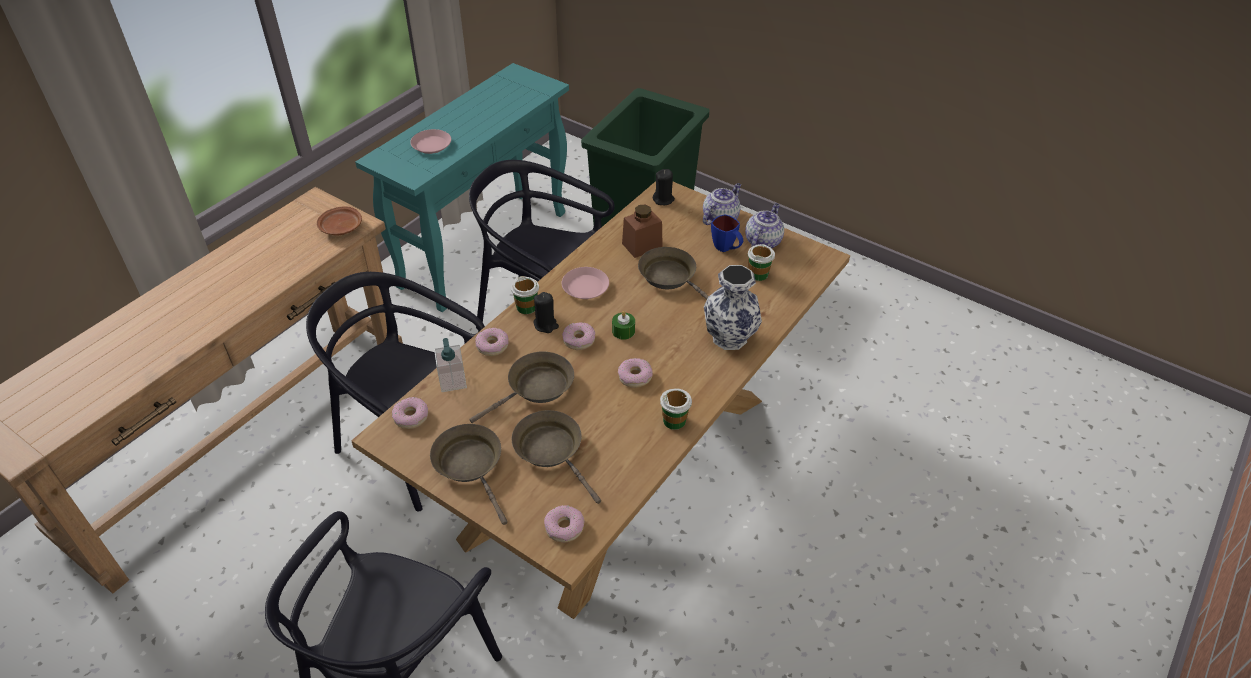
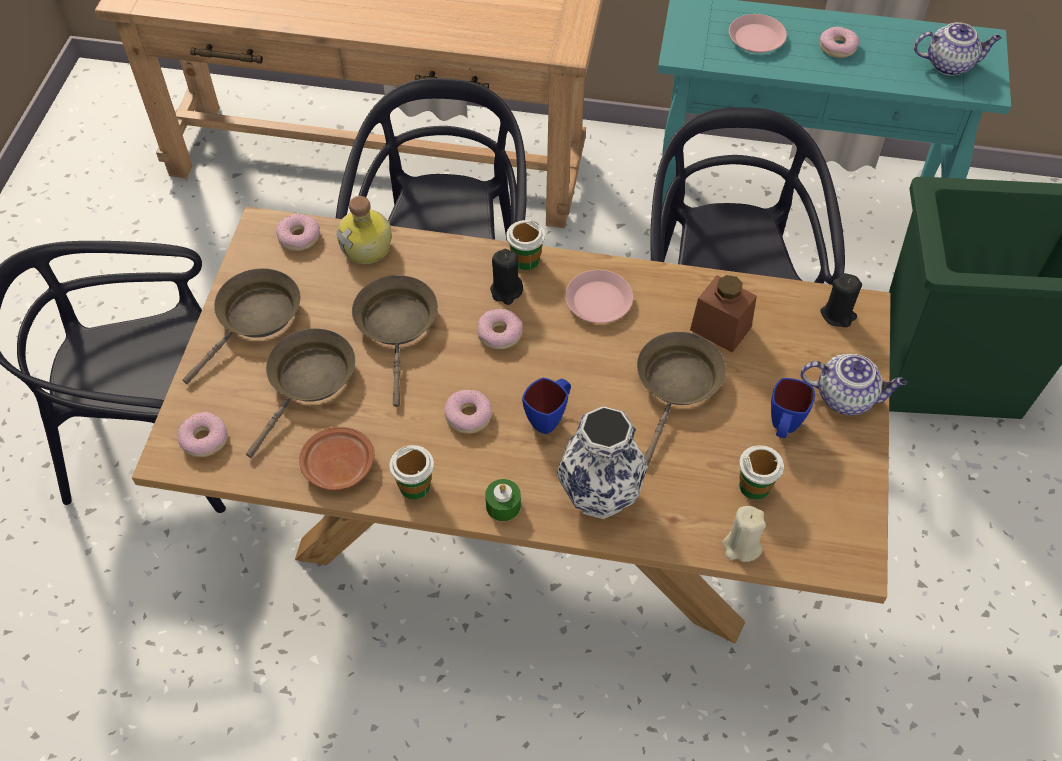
camera: 65 degrees right, 10 degrees up
(341, 228) = (549, 39): brown plate -> brown plate (337, 466)
(453, 381) = (368, 247): soap dispenser -> bottle
(492, 345) = (442, 256): donut -> donut (837, 47)
(536, 388) = (397, 326): brown frying pan -> brown frying pan turned 120 degrees counterclockwise
(623, 331) = (542, 372): green candle -> green candle (503, 505)
(660, 339) = (549, 418): none -> blue mug
(762, 241) = (833, 468): teapot -> teapot (950, 64)
(794, 294) = (741, 546): none -> beige candle

